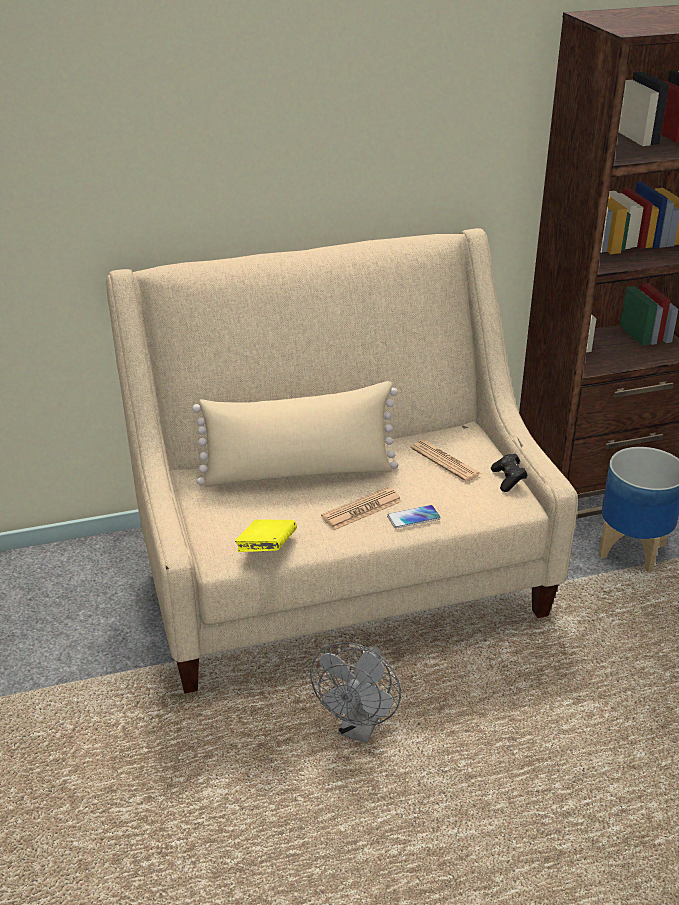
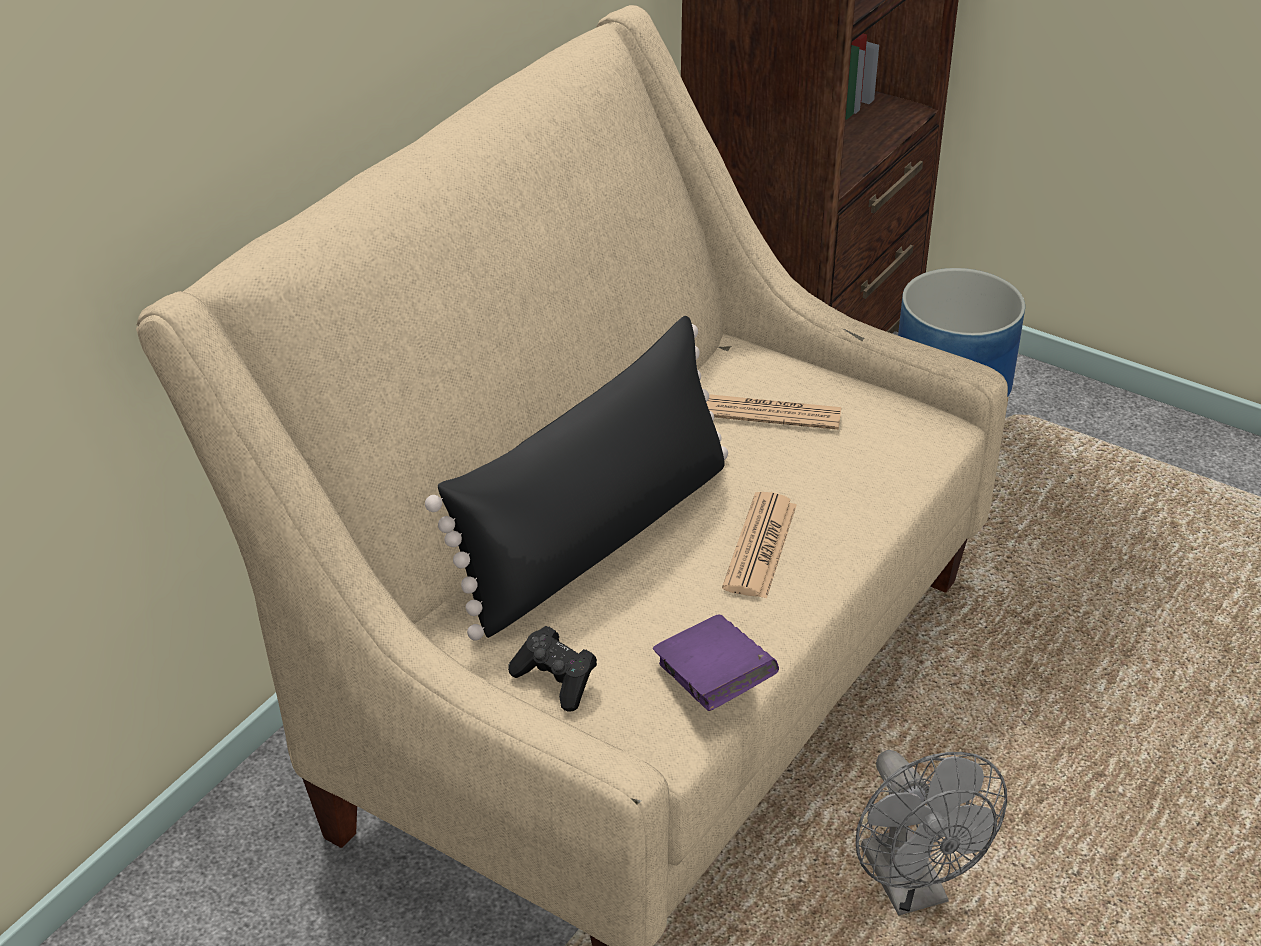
camera: 40 degrees left, 5 degrees up
(267, 549) = (713, 684): yellow book -> purple book
(299, 473) = (596, 538): beige pillow -> black pillow
(413, 517) = (842, 520): phone -> none
(508, 480) = (883, 400): black game controller -> black game controller (556, 681)

